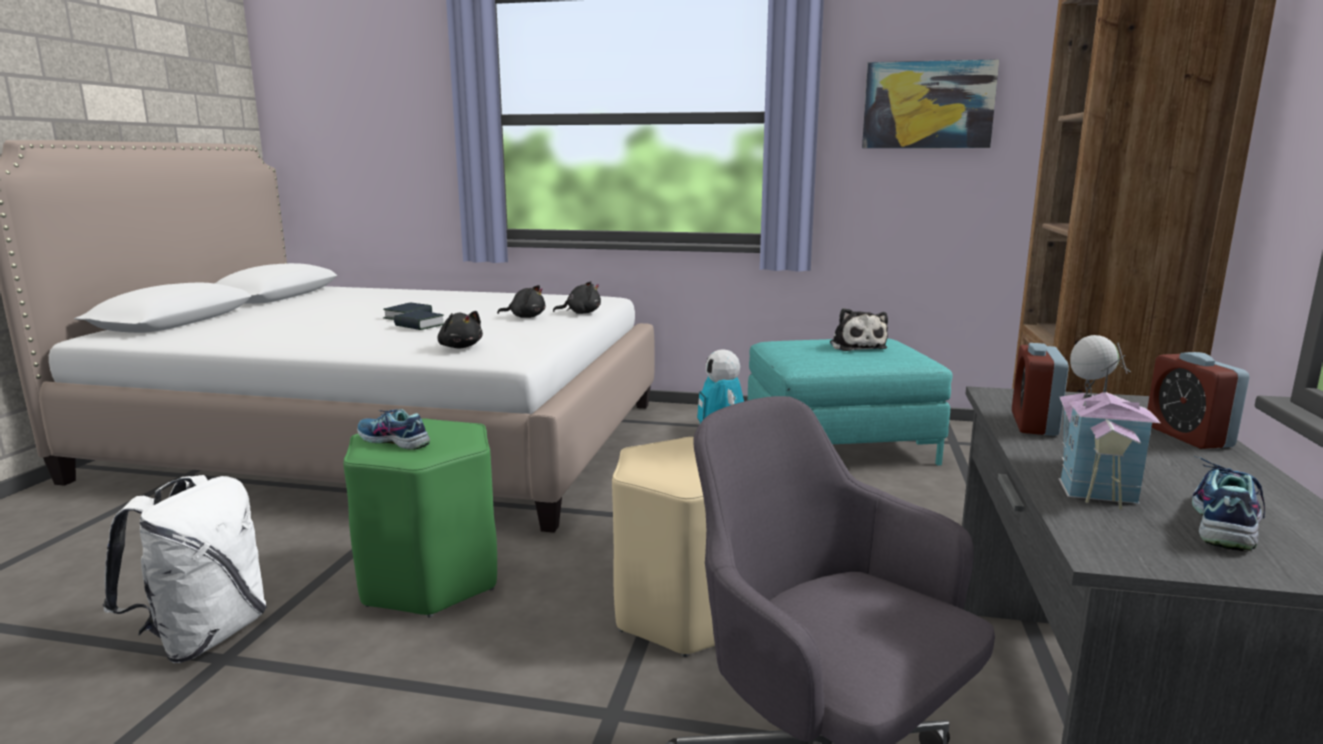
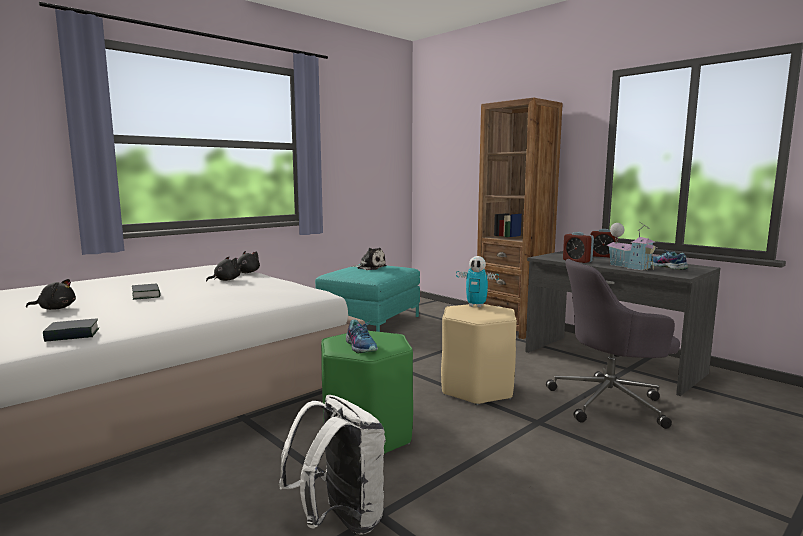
camera: 55 degrees left, 5 degrees down
(393, 441) = (361, 346): shoe -> shoe turned 90 degrees counterclockwise
(419, 325) = (190, 295): book -> book (72, 335)
(460, 347) = (274, 296): black plush toy -> black plush toy (55, 308)
(928, 105) = (360, 144): picture -> none

